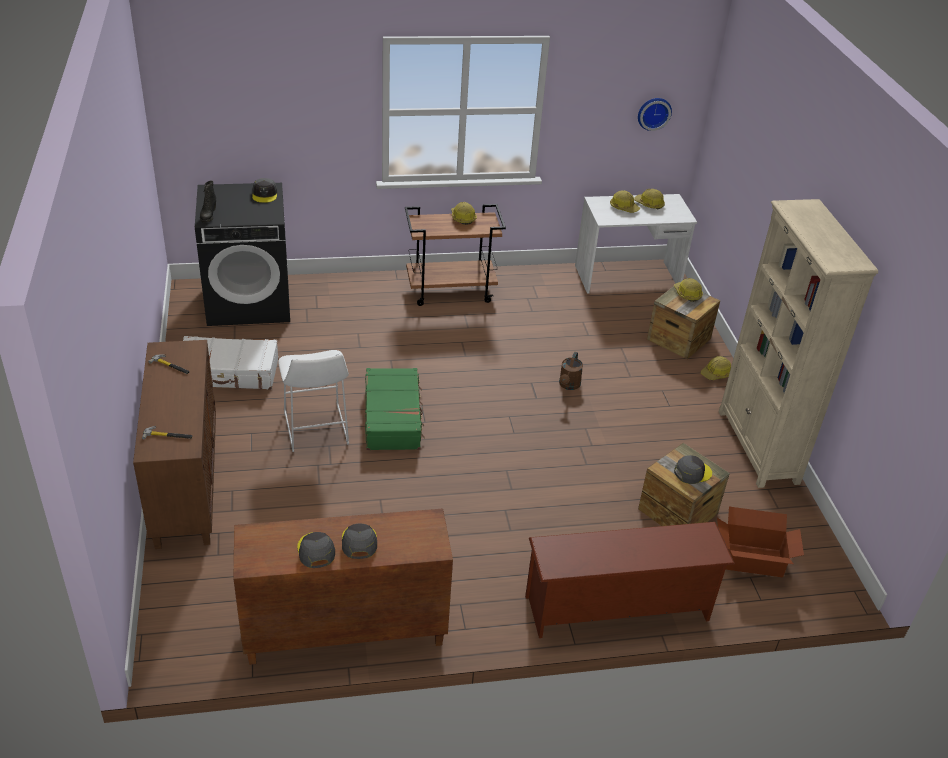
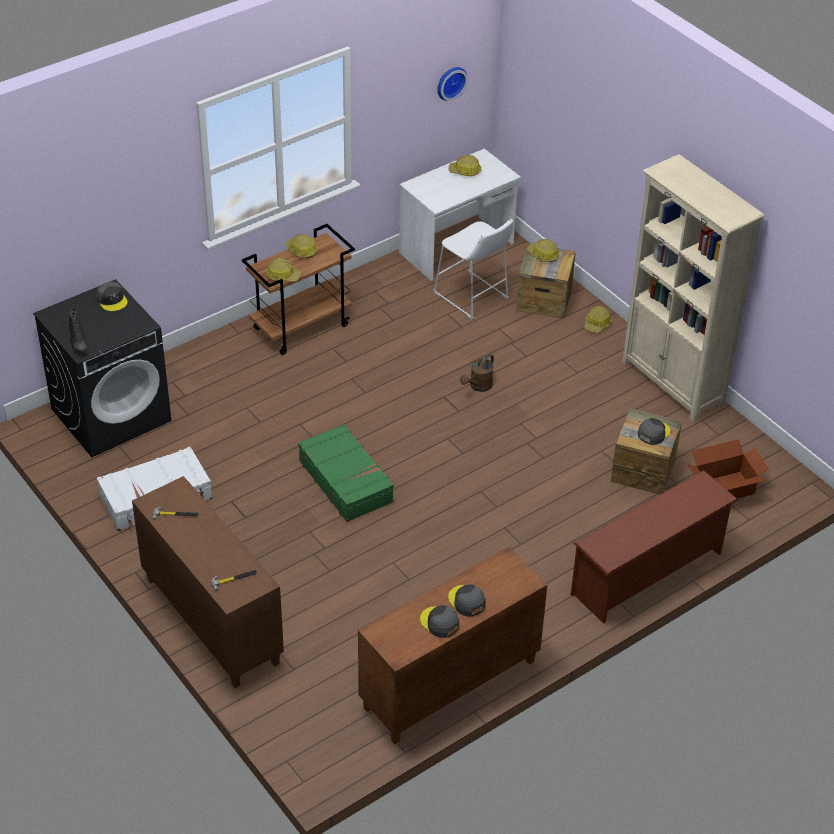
camera: 25 degrees left, 5 degrees up
(316, 431) = (286, 522): white stool -> white stool (473, 298)
(568, 385) = (478, 386): brown watering can -> brown watering can turned 45 degrees clockwise
(623, 207) = (444, 184): hard hat -> hard hat (283, 276)

